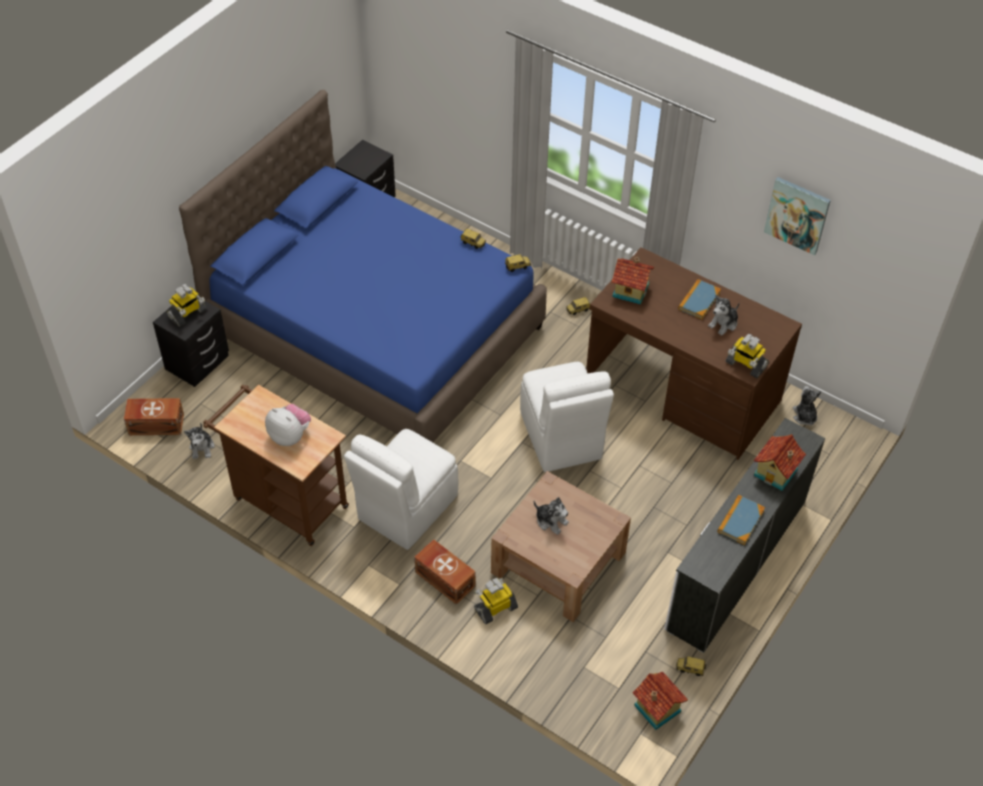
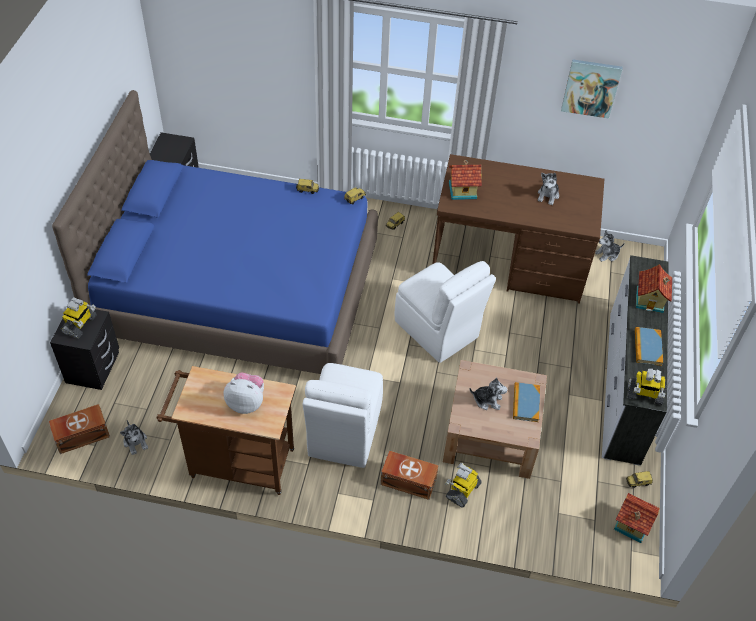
camera: 25 degrees left, 0 degrees up
(699, 301) = (519, 183): book -> book (525, 403)
(745, 365) = (583, 222): toy robot -> toy robot (644, 394)
(804, 416) = (607, 254): plush toy -> plush toy turned 75 degrees counterclockwise

